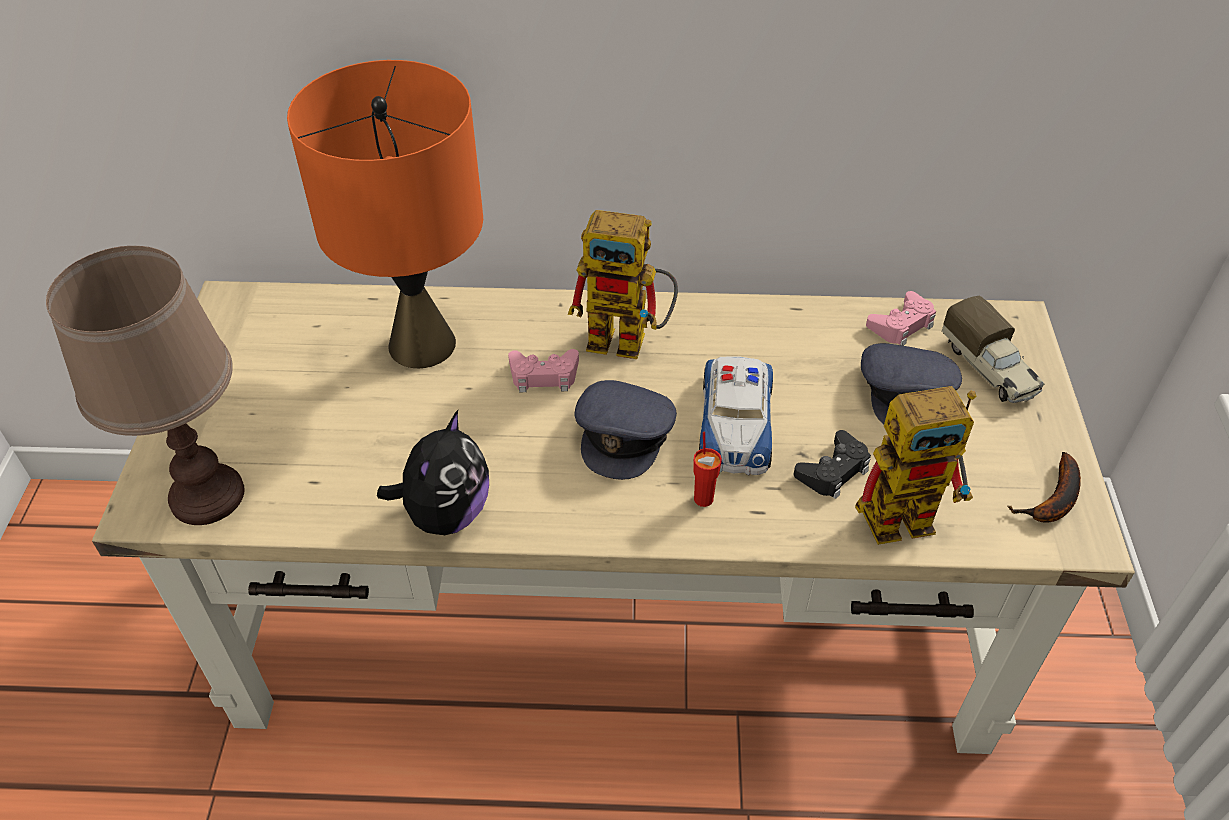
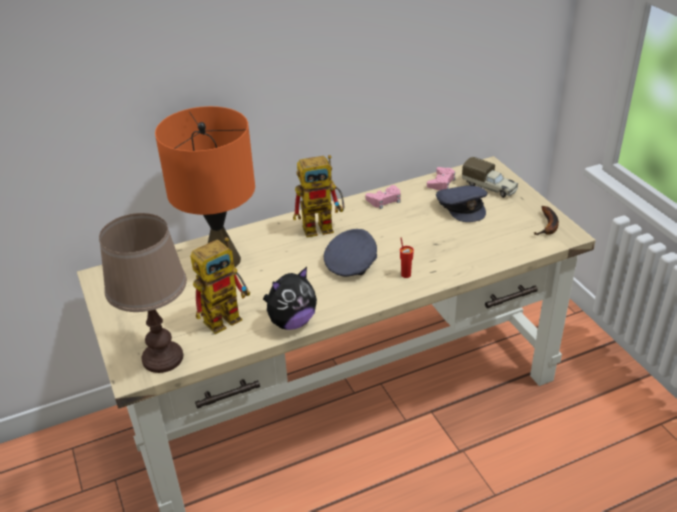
camera: 25 degrees left, 10 degrees down
(445, 513) = (291, 322): plush toy -> plush toy turned 60 degrees clockwise
(544, 375) = (294, 253): pink game controller -> pink game controller (384, 200)
(625, 434) = (351, 263): grey cap -> grey cap turned 135 degrees counterclockwise
(735, 423) = (397, 242): toy car -> none
(833, 471) = (453, 245): black game controller -> none
(910, 513) = (496, 250): toy robot -> toy robot (227, 315)

